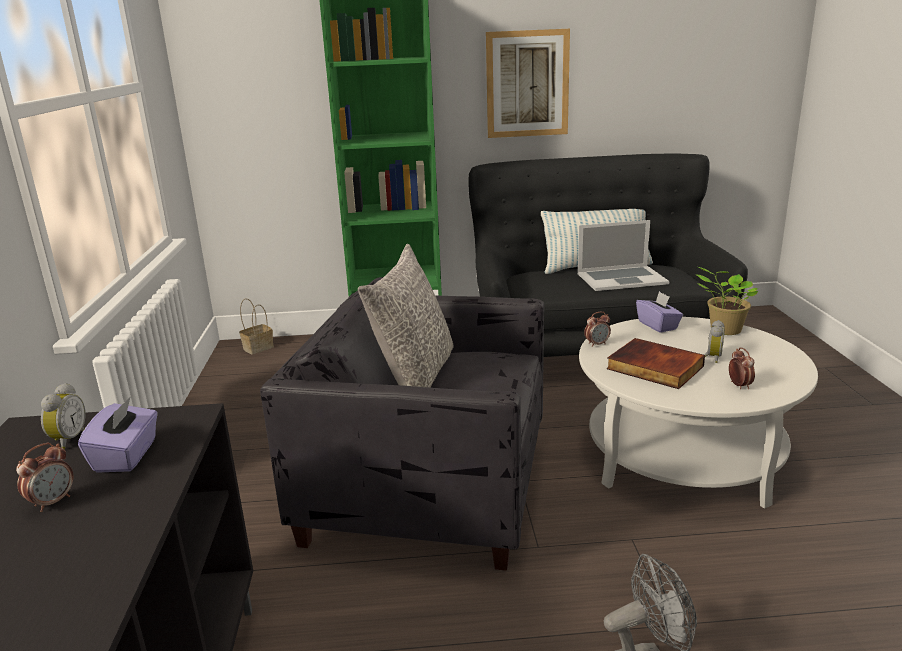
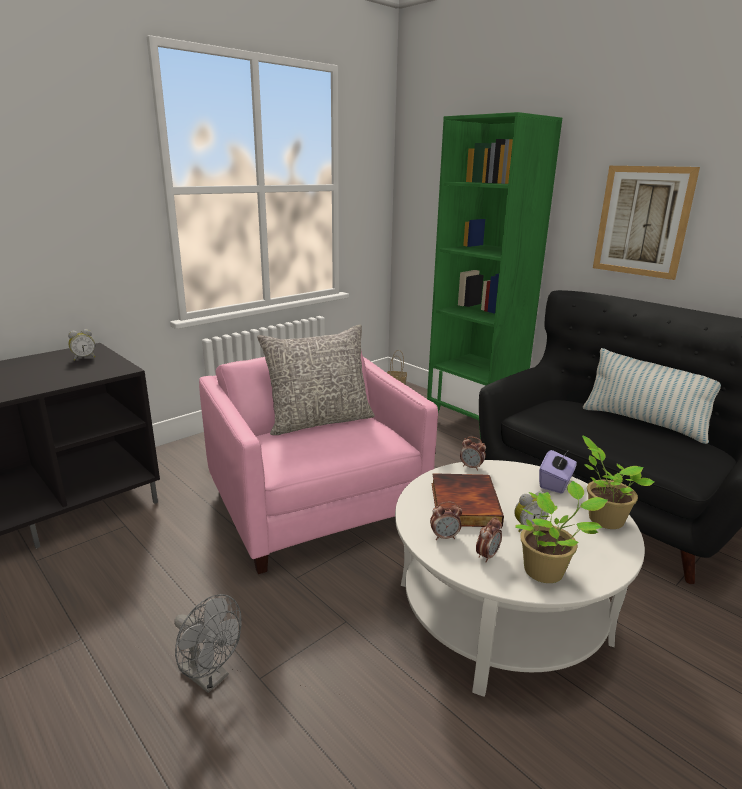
camera: 50 degrees right, 0 degrees up
(53, 502) = (26, 374): alarm clock -> alarm clock (444, 537)
(127, 456) = (75, 372): purple tissue box -> none
(427, 489) = (314, 507): grey armchair -> pink armchair
(621, 278) = (632, 439): laptop -> none
(776, 372) = (547, 571): none -> potted plant

